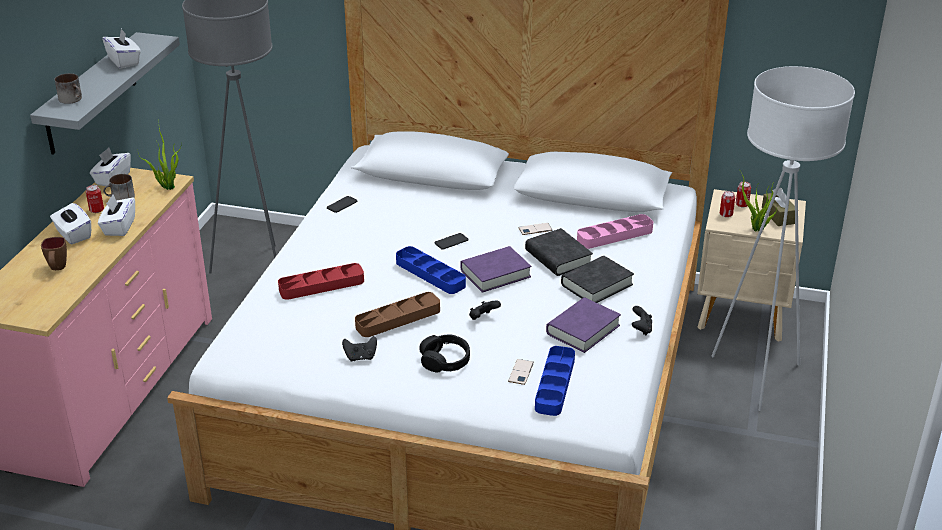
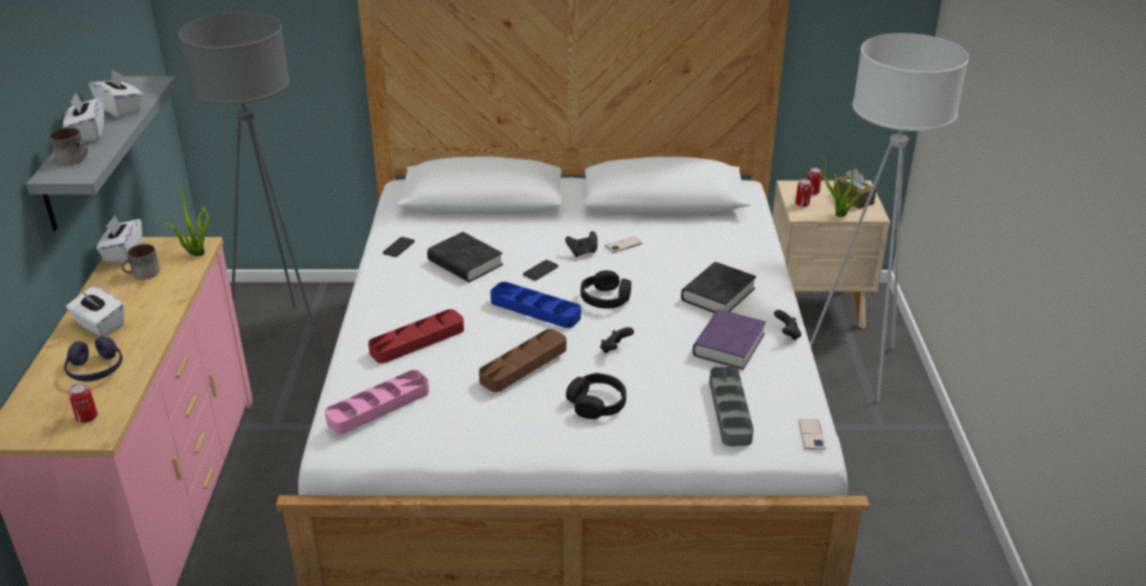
camera: 15 degrees left, 0 degrees up
(57, 269) = (96, 370): brown mug -> purple headphones
(96, 210) = (118, 292): can -> can (87, 417)
(119, 227) = (155, 308): white tissue box -> white tissue box (88, 133)
(360, 357) = (500, 416): black game controller -> black game controller (583, 252)
(495, 274) = (605, 298): purple book -> black headphones
(521, 372) = (686, 403): phone -> phone (811, 435)
(555, 384) = (730, 410): blue tray -> grey tray
(558, 257) = (663, 271): black book -> black book (465, 263)
(614, 235) = (709, 240): pink tray -> pink tray (378, 406)

